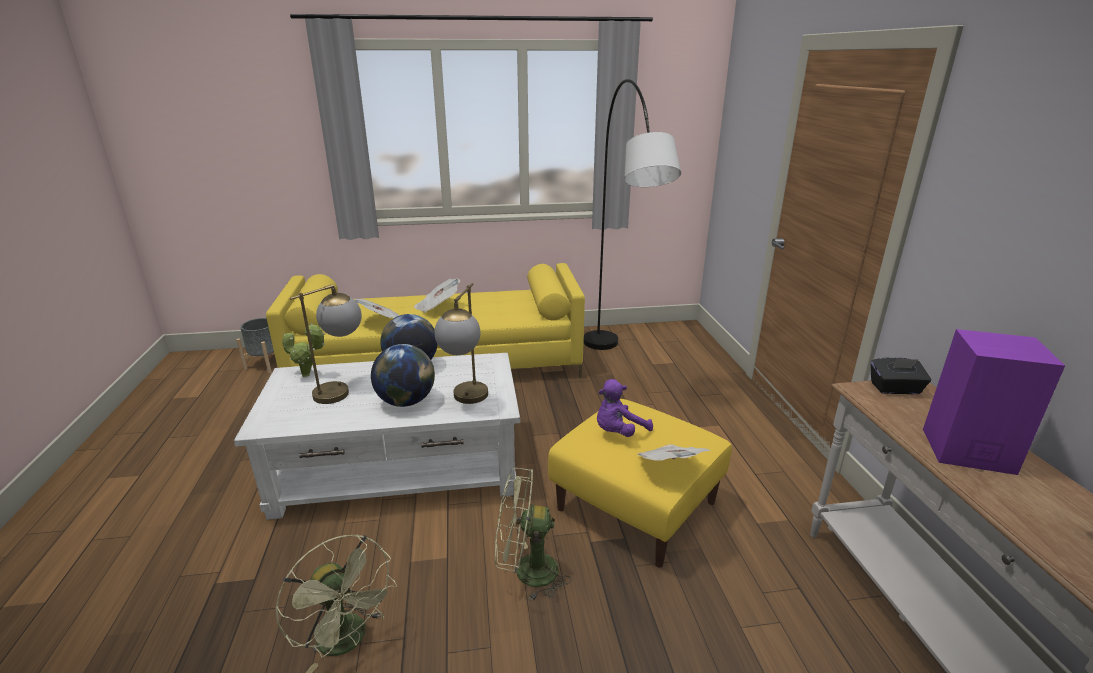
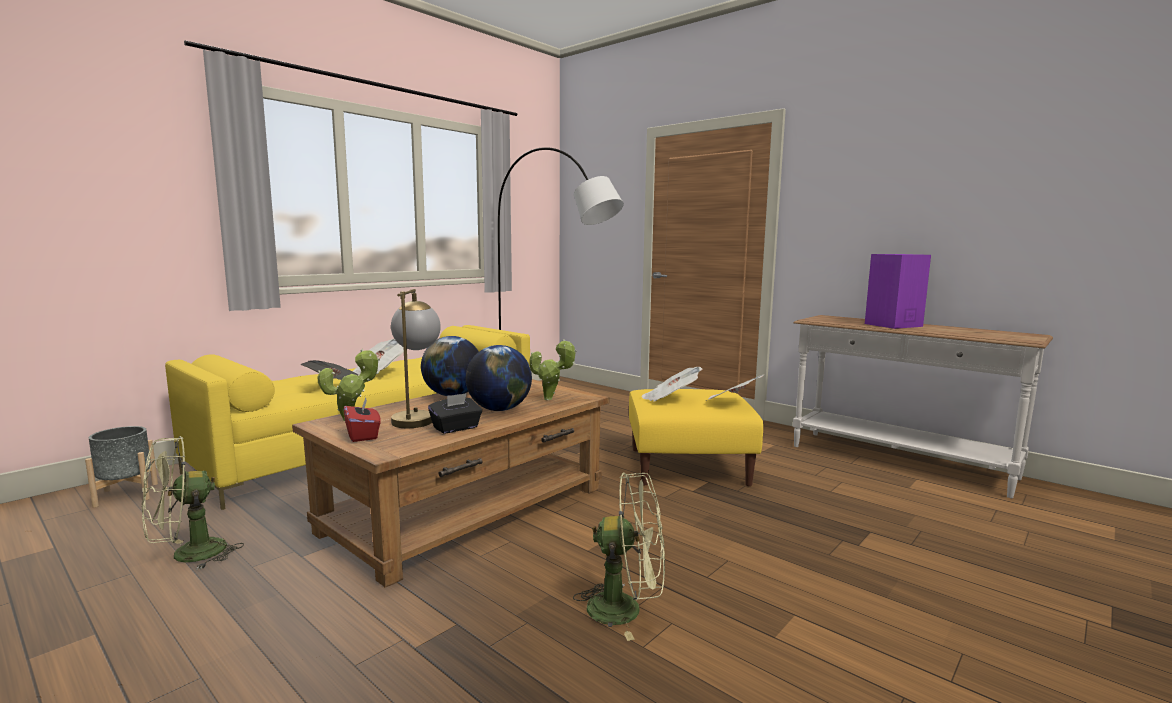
camera: 40 degrees left, 15 degrees down
(282, 399) = (363, 435): none -> red tissue box
(399, 468) = (468, 509): white coffee table -> brown coffee table
(466, 401) = (551, 399): table lamp -> potted plant
(526, 572) = (681, 519): green fan -> green fan (187, 556)
(618, 432) = (670, 399): purple plush toy -> newspaper
(895, 389) = (823, 318): black tissue box -> black tissue box (456, 428)

